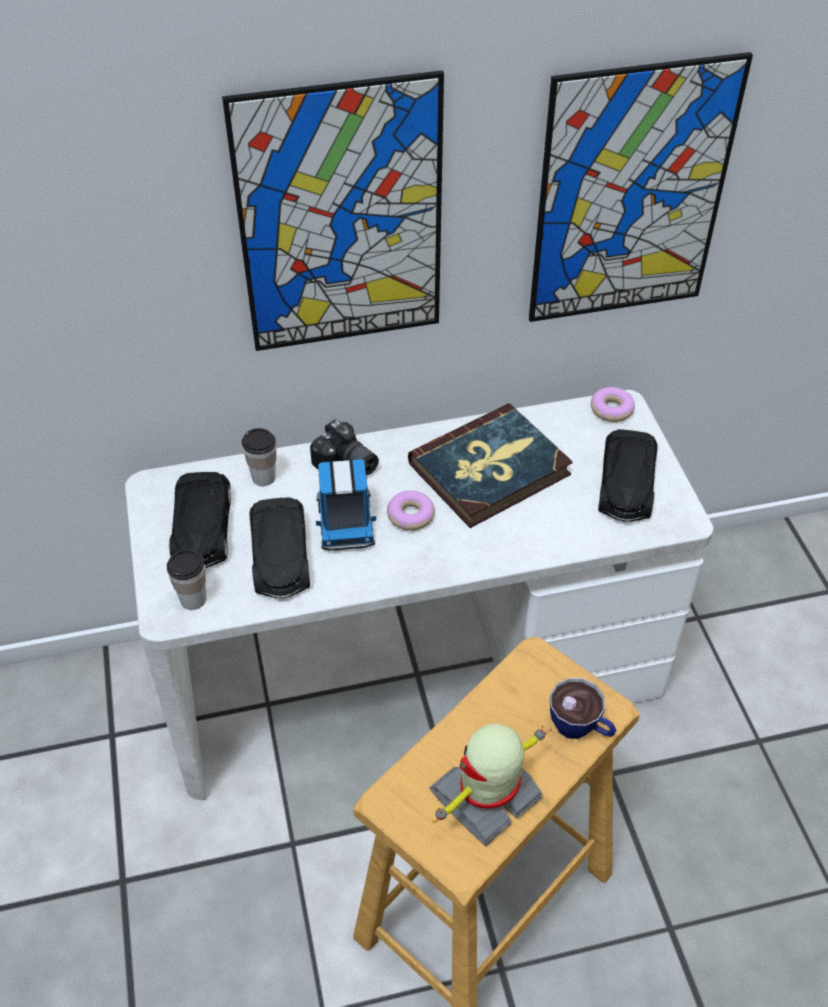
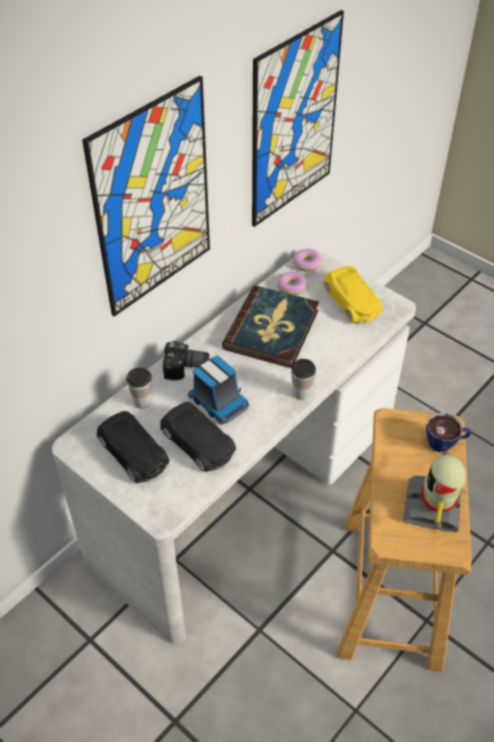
camera: 35 degrees left, 0 degrees up
(193, 599) = (169, 498): cup -> cup (301, 393)
(410, 515) = (252, 378): donut -> donut (291, 287)
(626, 485) = (352, 302): black toy car -> yellow toy car

